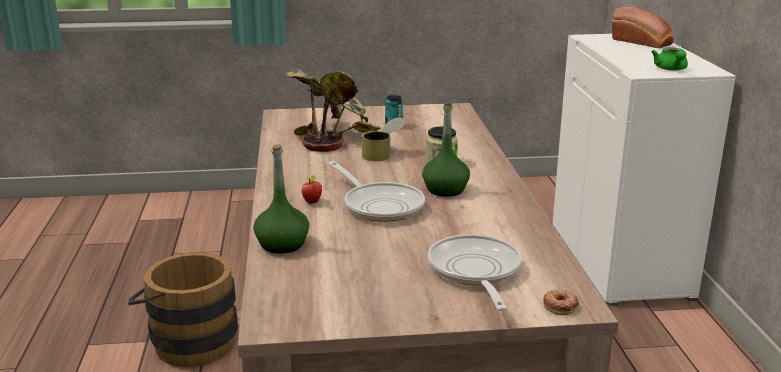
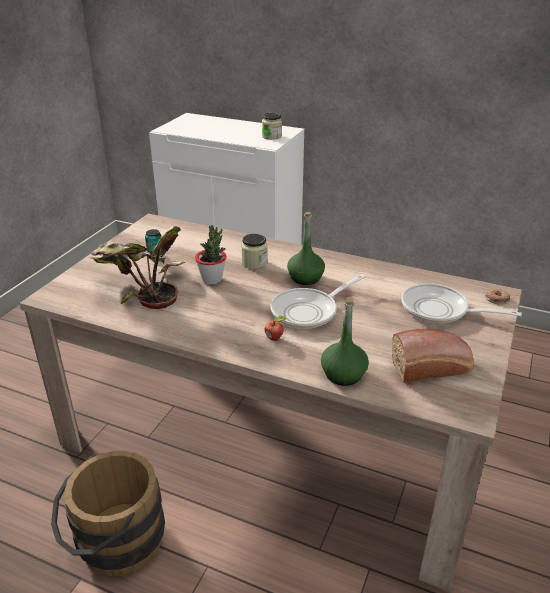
camera: 60 degrees left, 10 degrees up
(380, 205) = (309, 311): frying pan -> frying pan turned 150 degrees clockwise
(383, 154) = (212, 279): can -> potted plant
(643, 42) = (204, 122): bread -> bread (432, 368)
(671, 69) = (271, 136): green teapot -> jar

